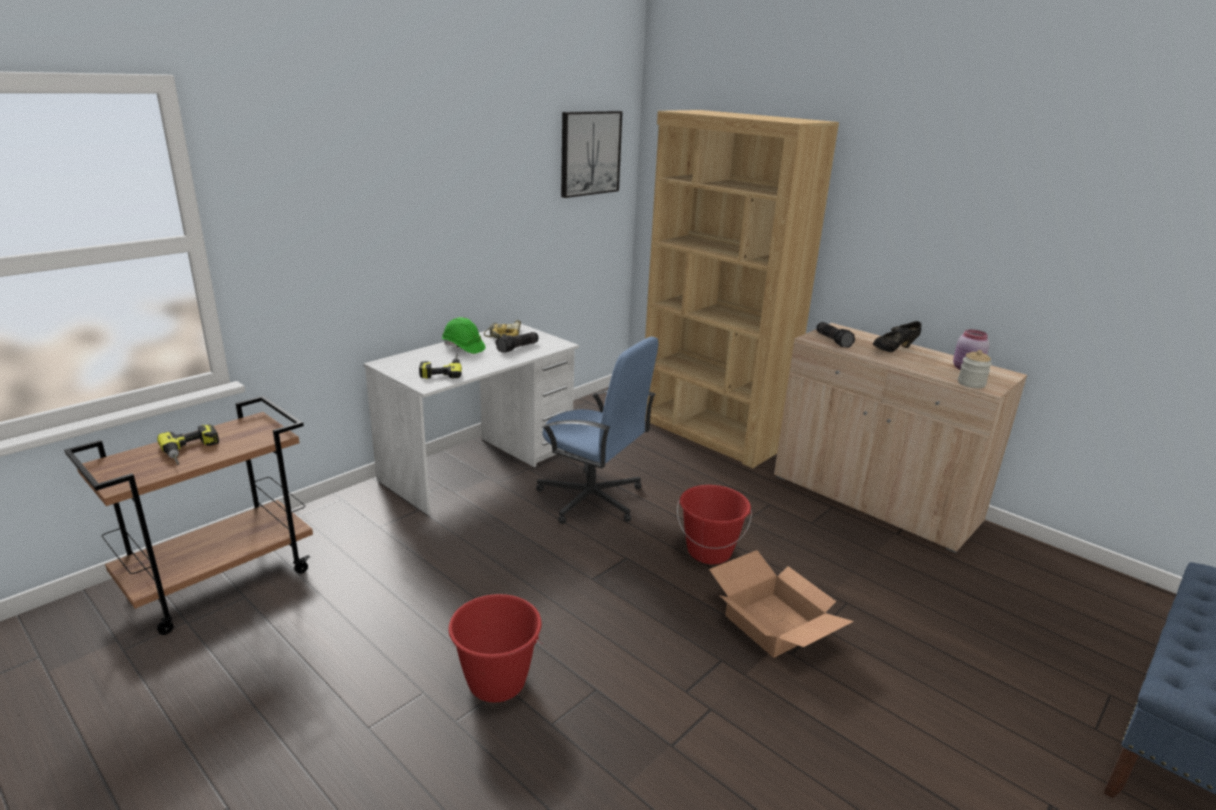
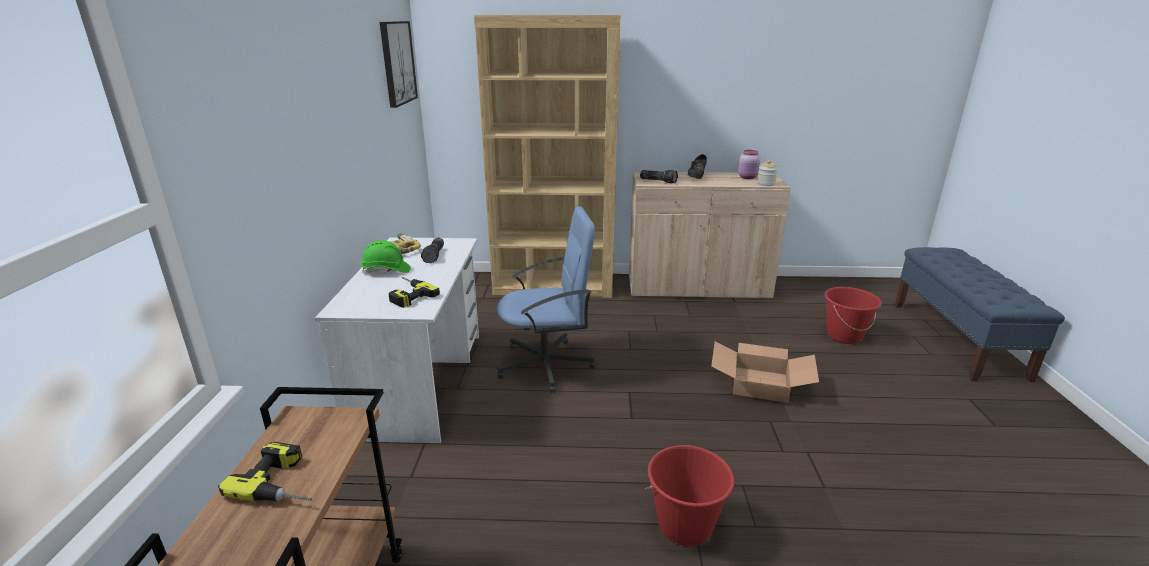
camera: 40 degrees left, 0 degrees up
(709, 552) = (667, 361): red bucket -> red bucket (844, 336)

